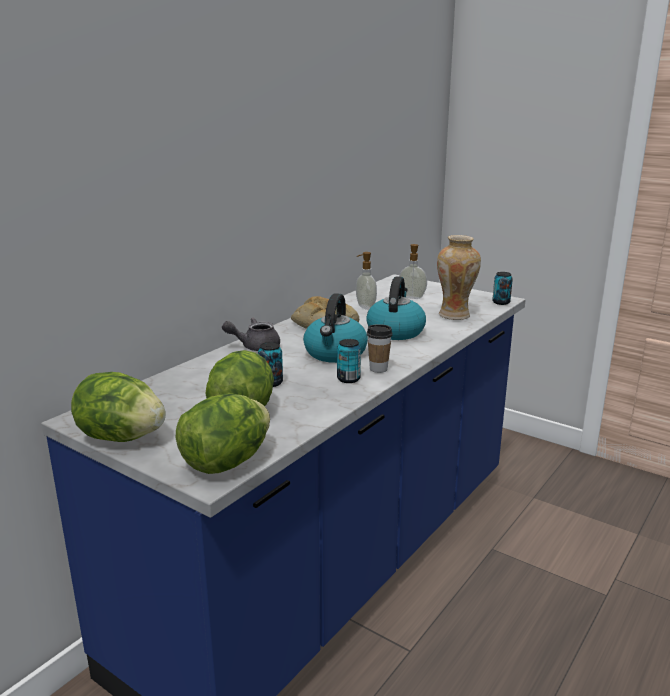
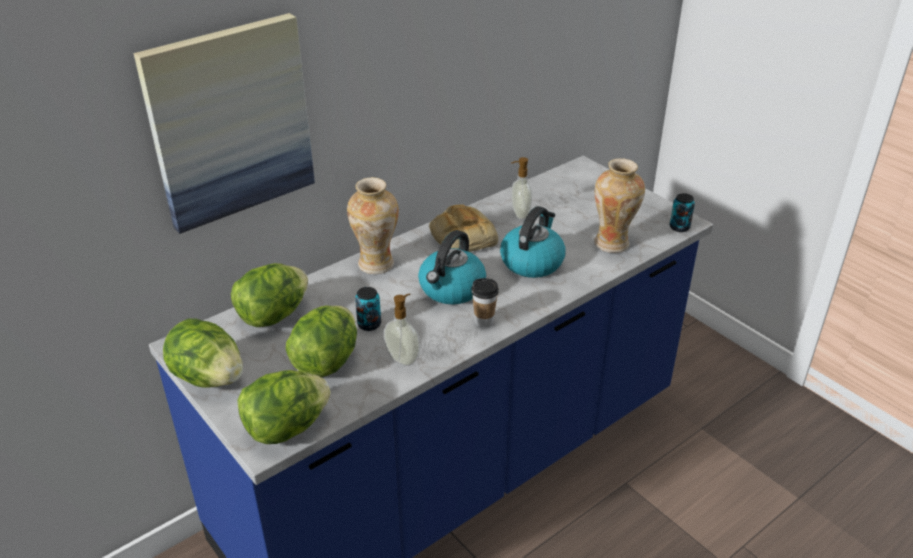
camera: 15 degrees right, 15 degrees up
(124, 183) = (230, 122): none -> picture
(170, 388) = (273, 315): none -> lettuce
(255, 346) = (376, 265): grey teapot -> vase
(348, 379) = (446, 332): can -> none
(412, 297) = (581, 203): soap dispenser -> soap dispenser (403, 358)

